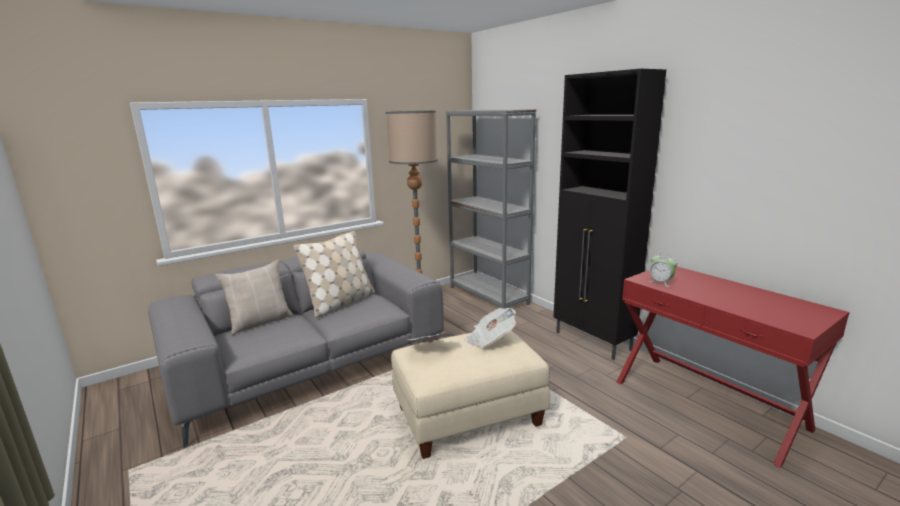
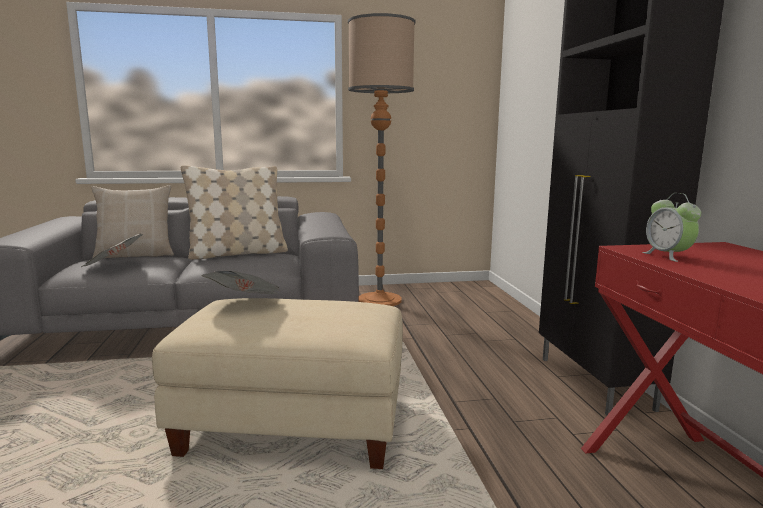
camera: 25 degrees right, 5 degrees down
(488, 295) = (486, 301): grey bookcase -> none
(490, 340) = (338, 309): newspaper -> newspaper (114, 266)

